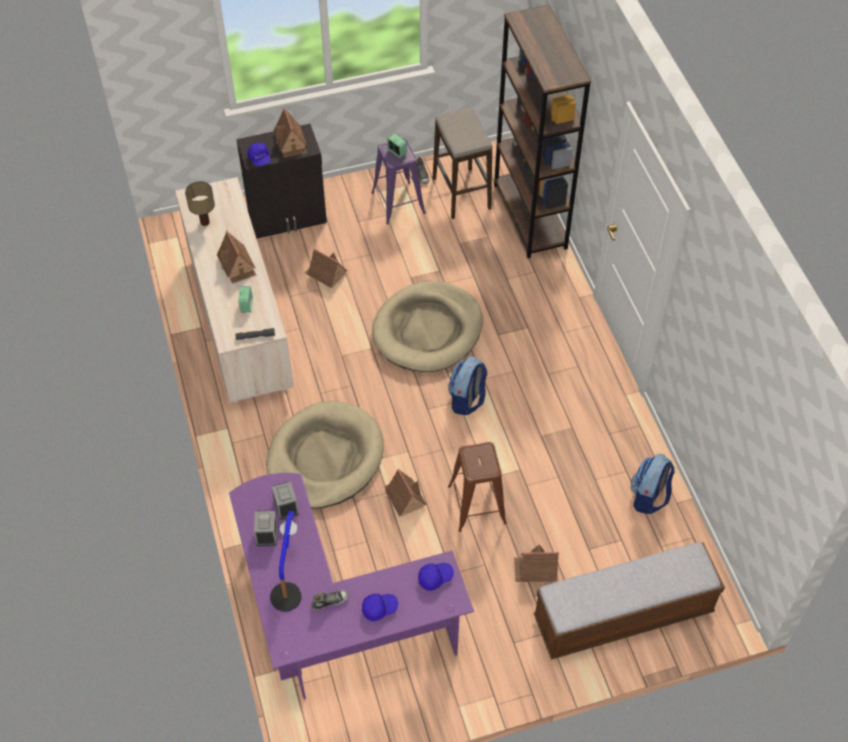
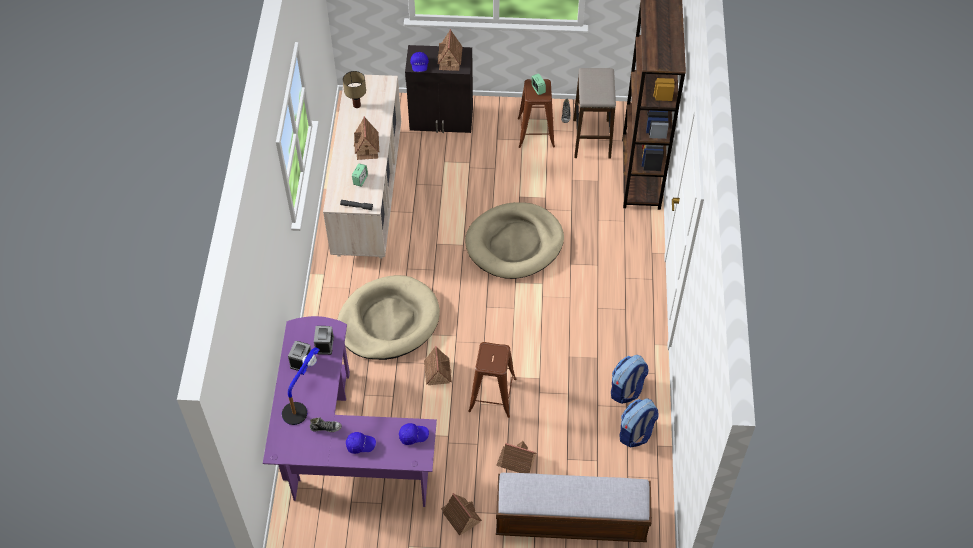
camera: 20 degrees right, 0 degrees up
(325, 274) = (452, 174): toy house -> toy house (460, 516)
(398, 203) = (536, 132): purple stool -> brown stool
(467, 400) = (521, 309): backpack -> backpack (626, 390)

